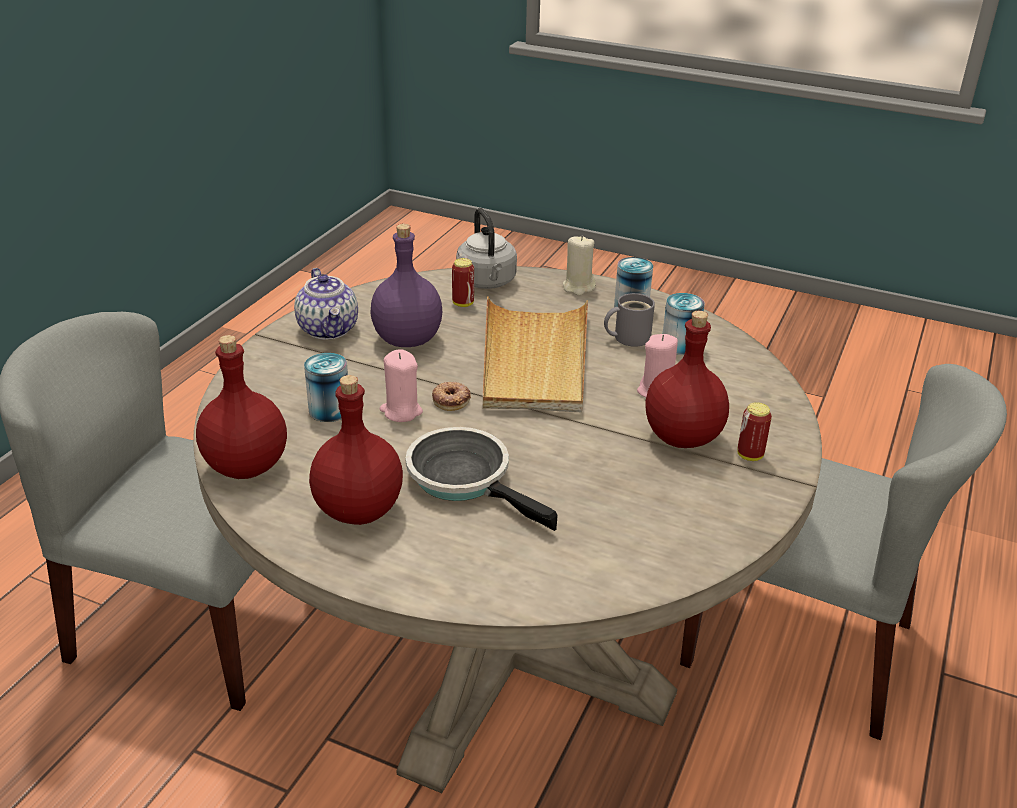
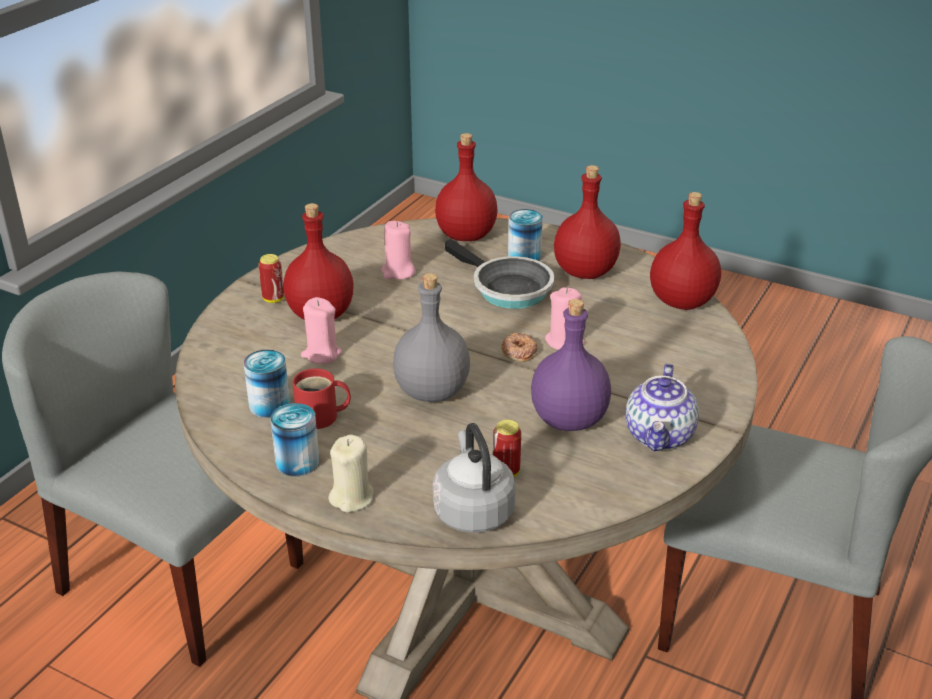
camera: 175 degrees left, 0 degrees up
(329, 329) = (660, 436): teapot -> teapot turned 150 degrees counterclockwise
(329, 410) = (630, 344): can -> can (524, 256)
(531, 576) = (465, 236): none -> red bottle
(534, 360) = (432, 391): beige tray -> grey bottle
(612, 501) = (398, 272): none -> pink candle
(628, 337) = (321, 417): grey mug -> red mug

